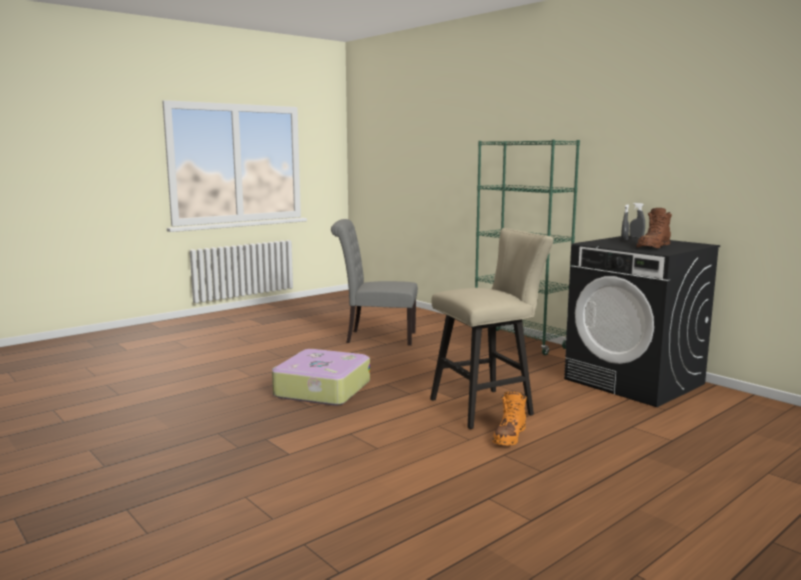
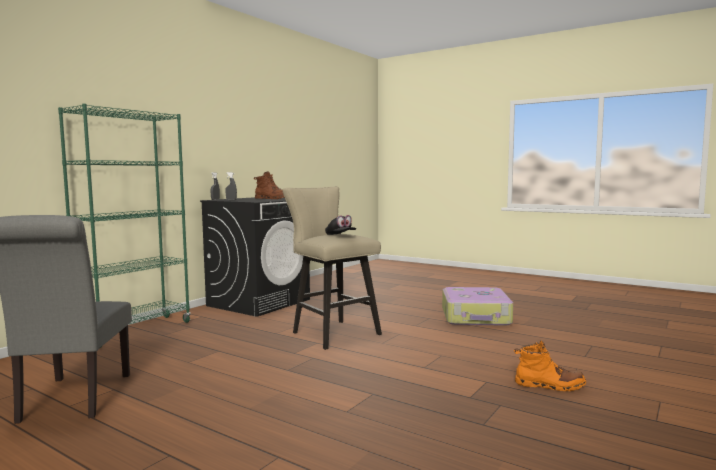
camera: 105 degrees left, 5 degrees down
(321, 389) = (318, 397): suitcase -> suitcase (476, 317)
(466, 290) = (340, 236): none -> black cap
(509, 436) = (385, 325): orange boot -> orange boot (549, 385)

